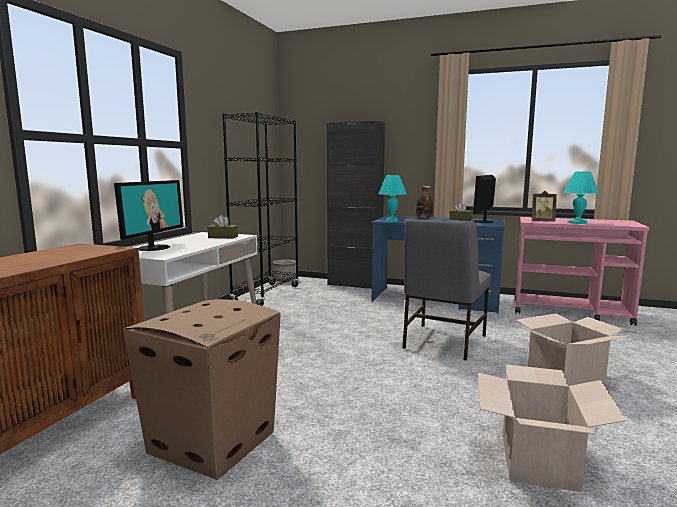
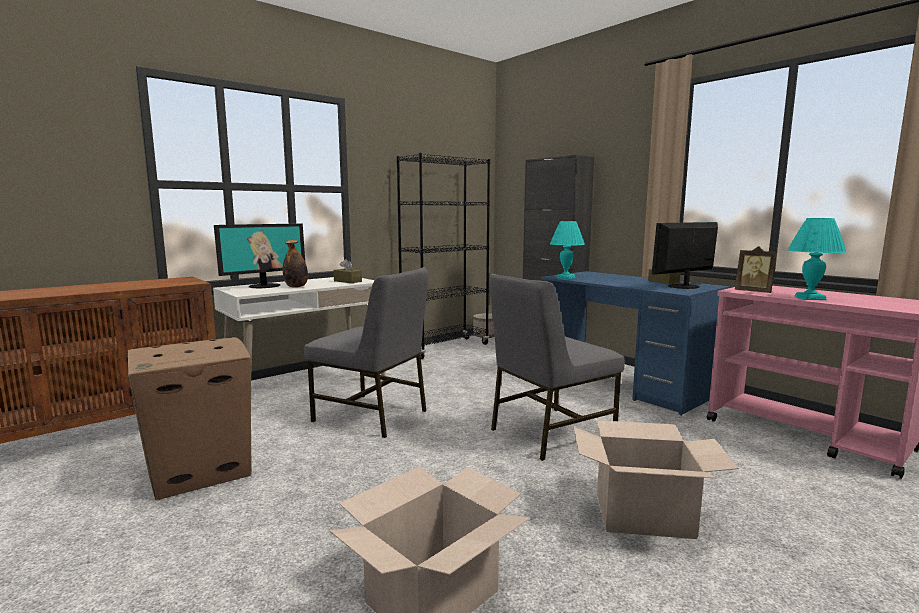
camera: 30 degrees right, 0 degrees up
(296, 359) = (372, 416): none -> grey chair
(423, 218) = (619, 277): bottle -> bottle (296, 287)

